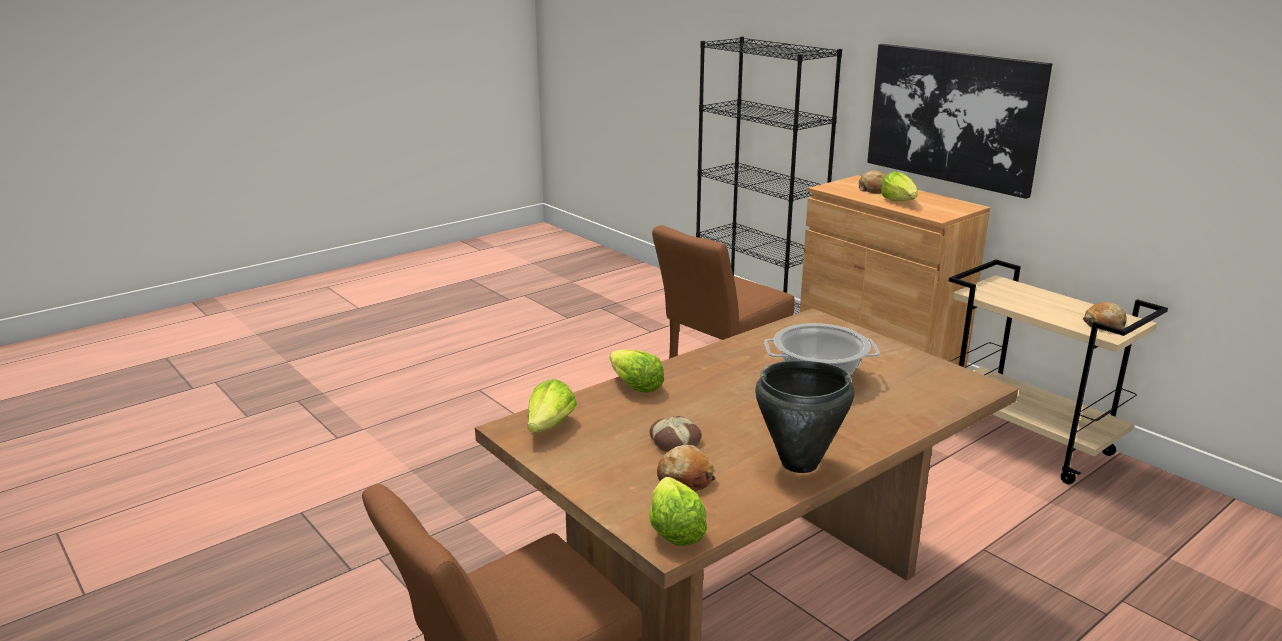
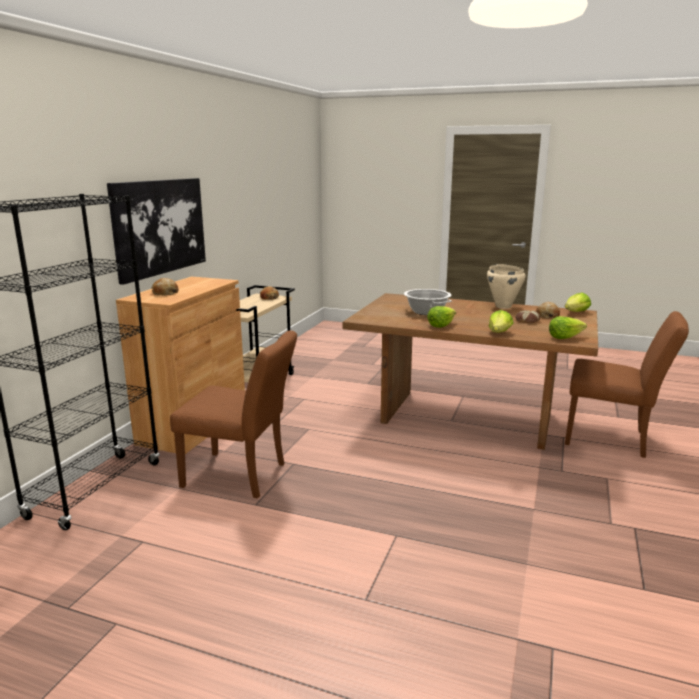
camera: 120 degrees left, 5 degrees down
(800, 464) = (503, 306): black cooking pot -> beige cooking pot
(899, 201) = (195, 287): lettuce -> lettuce (441, 325)

